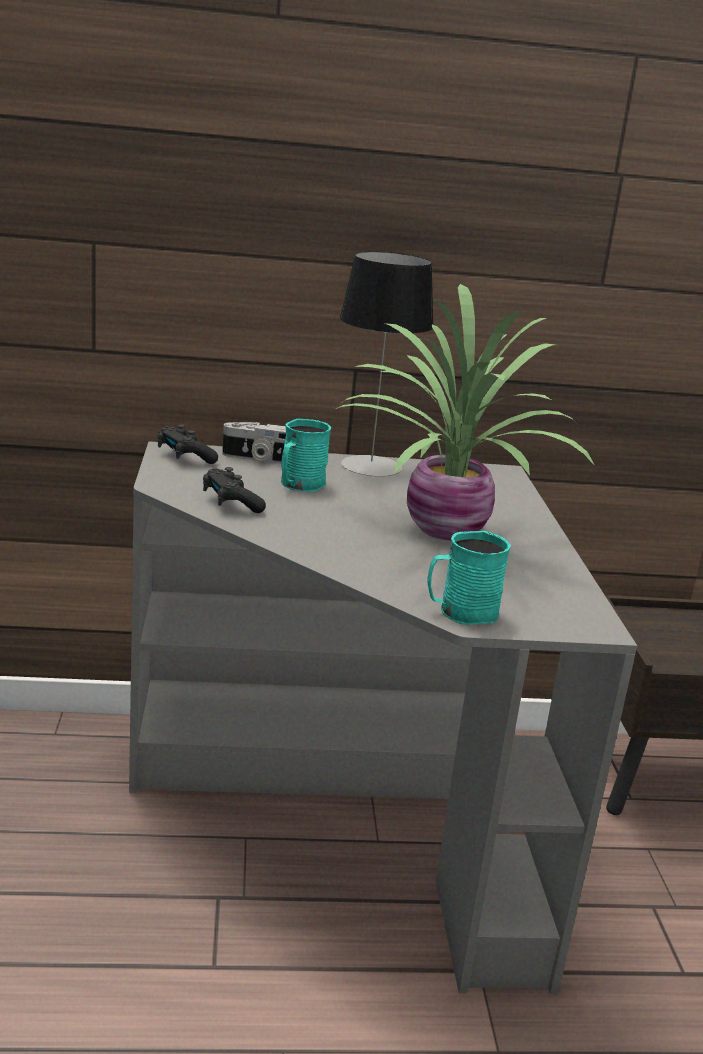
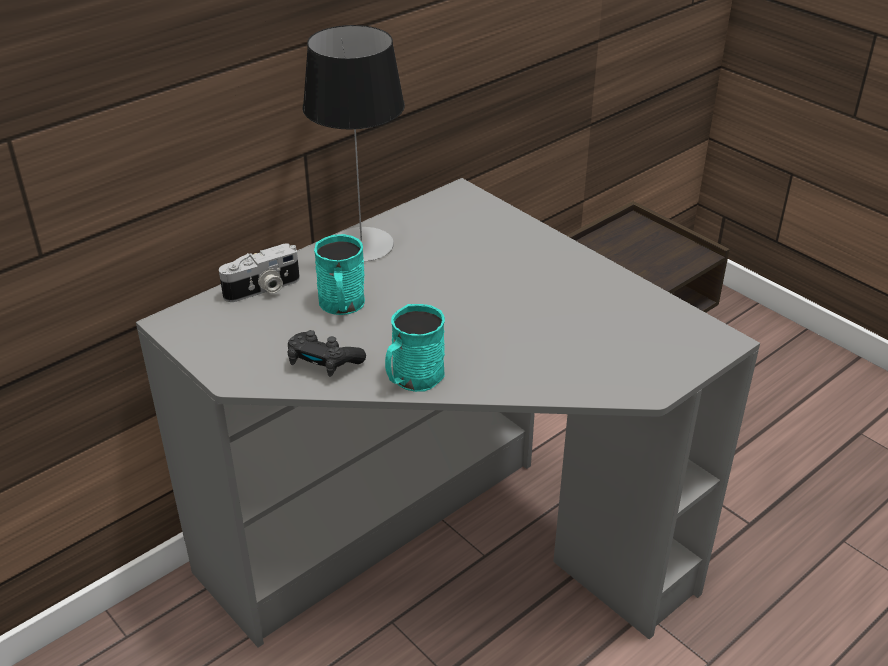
camera: 35 degrees left, 15 degrees up
(185, 457) = (200, 325): black game controller -> none
(442, 530) = (510, 296): potted plant -> none
(460, 612) = (633, 383): turquoise mug -> turquoise mug (413, 378)

